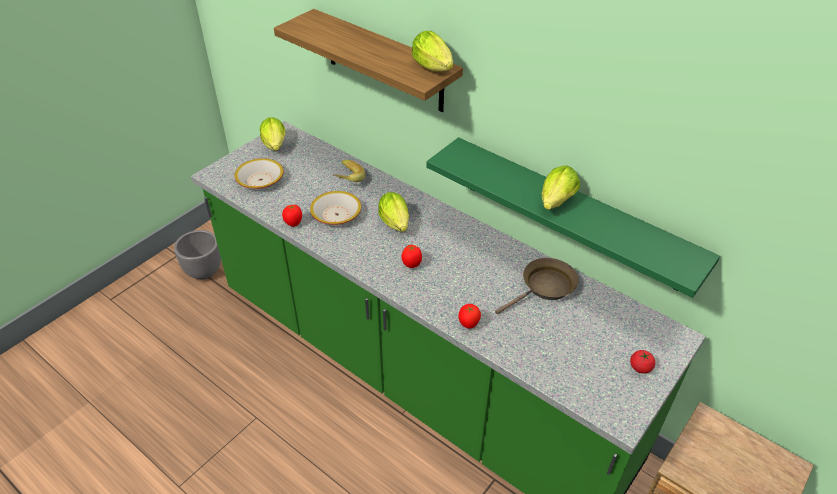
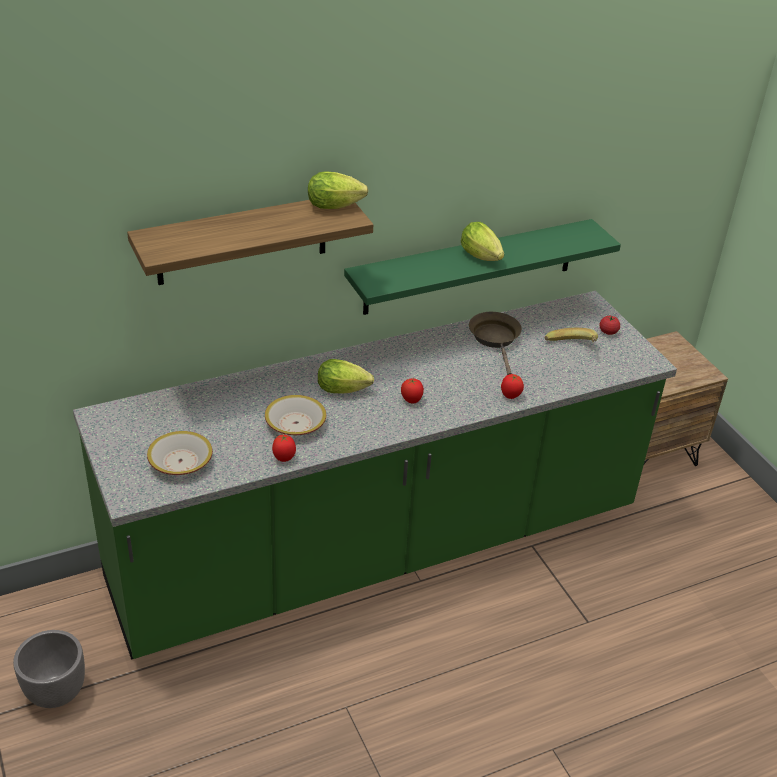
camera: 65 degrees left, 5 degrees down
(275, 146) = (122, 431): lettuce -> none
(345, 180) = (240, 398): banana -> banana (571, 348)

